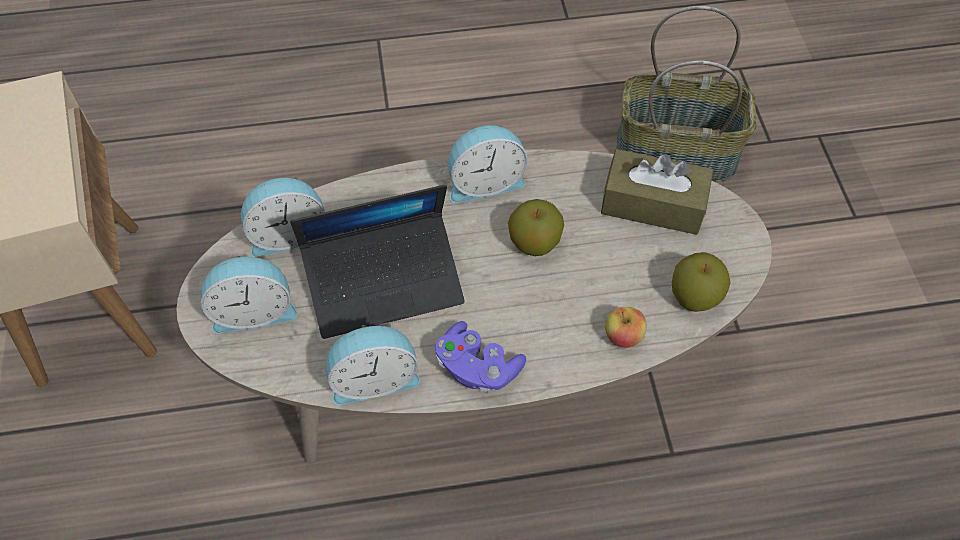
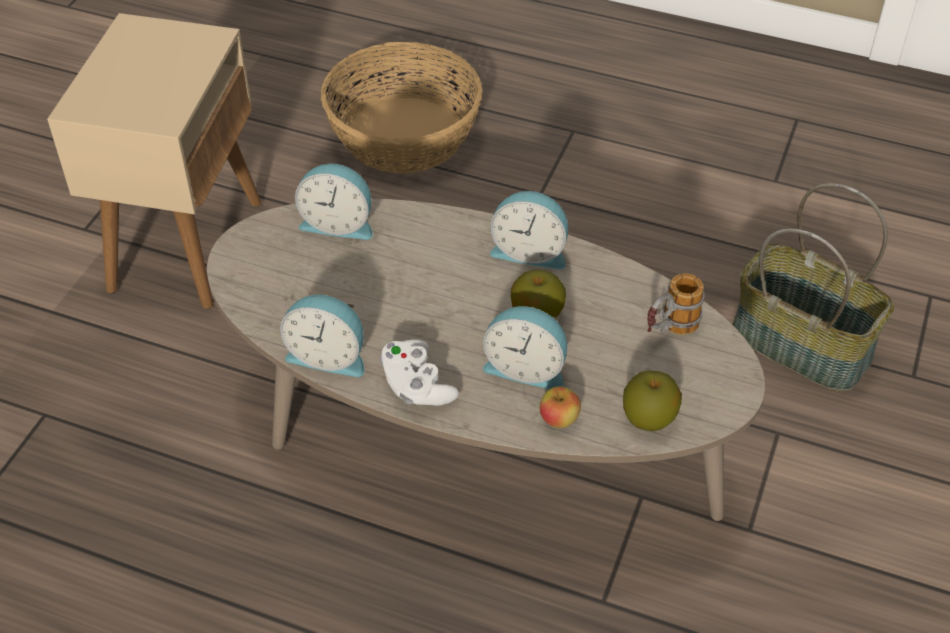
camera: 30 degrees right, 10 degrees down
(231, 101) = (404, 134): none -> basket
(254, 310) = (272, 267): alarm clock -> alarm clock (526, 368)
(384, 283) = (388, 291): laptop -> none
(477, 367) = (416, 386): purple game controller -> white game controller
(653, 204) = (669, 331): brown tissue box -> mug

